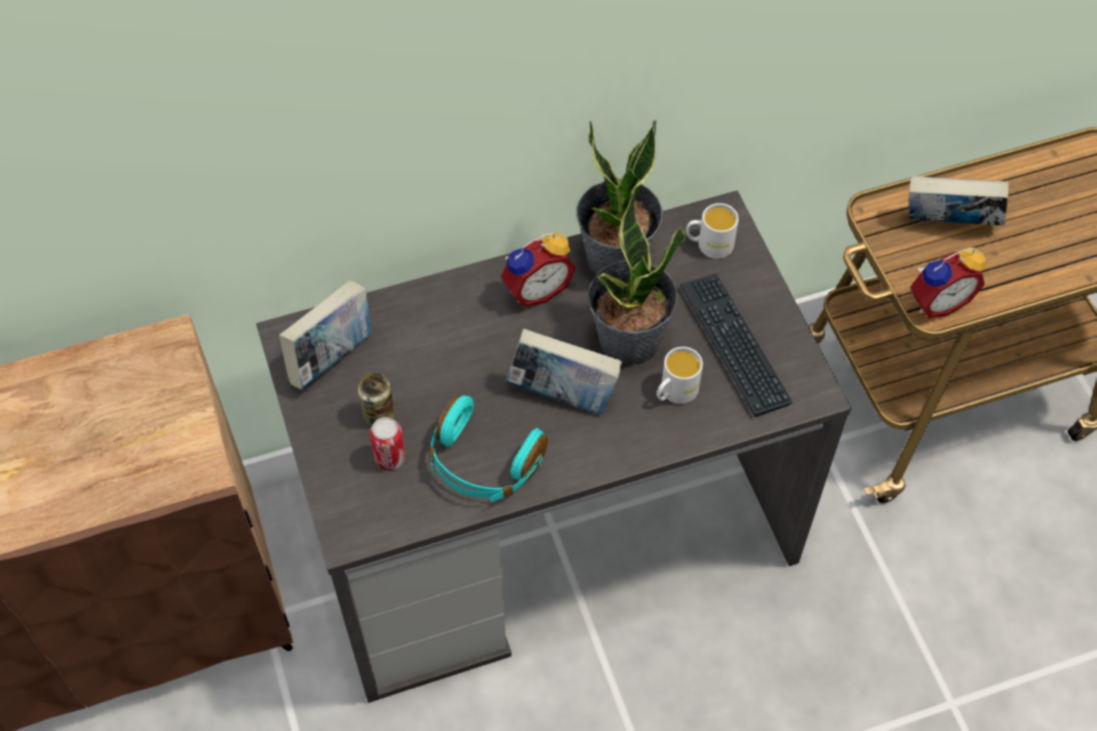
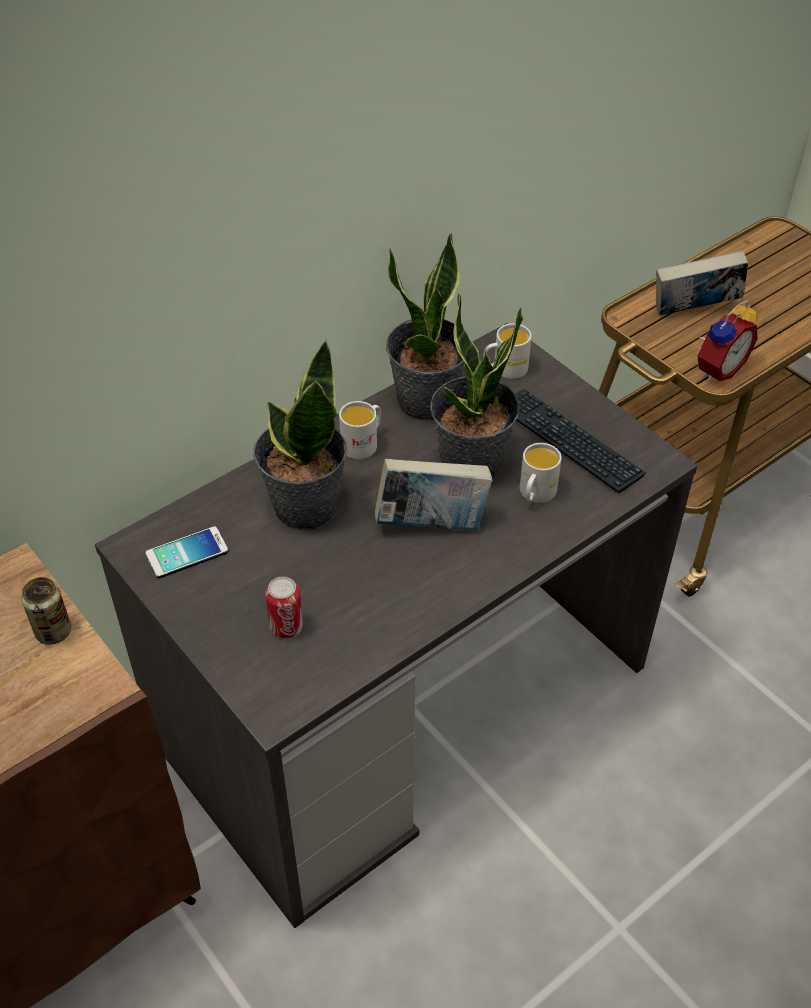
camera: 20 degrees left, 10 degrees down
(332, 357) = (187, 553): book -> phone
(379, 415) = (258, 591): can -> can (53, 631)
(454, 340) = (304, 506): none -> potted plant
(483, 463) = (382, 605): turquoise headphones -> none
(536, 289) = (363, 443): alarm clock -> white mug

